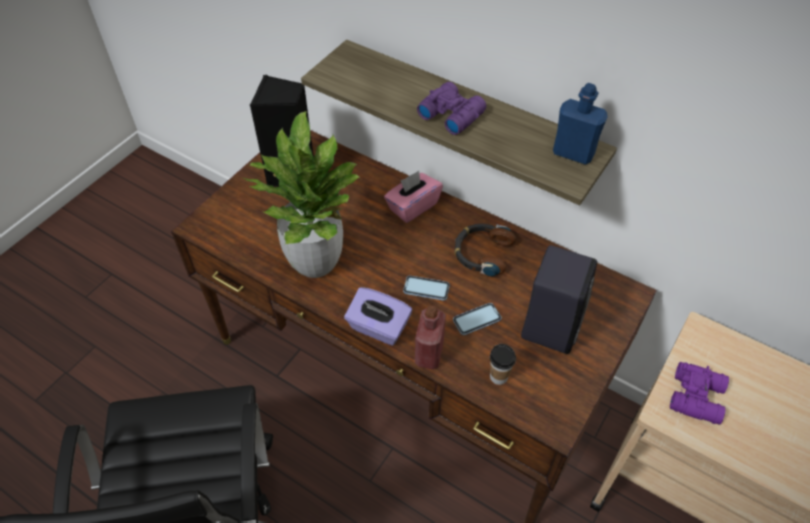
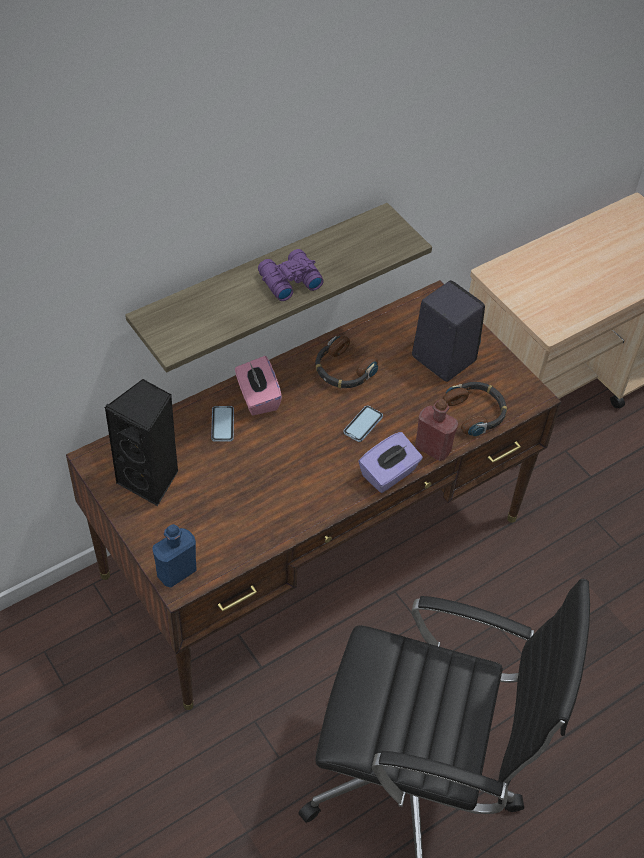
camera: 70 degrees left, 0 degrees up
(315, 262) = (286, 497): potted plant -> none
(477, 320) = (413, 403): phone -> phone (222, 424)
(498, 377) = (476, 412): cup -> headphones
(573, 153) = (380, 228): blue bottle -> blue bottle (176, 572)
(697, 396) = (545, 305): purple binoculars -> none

